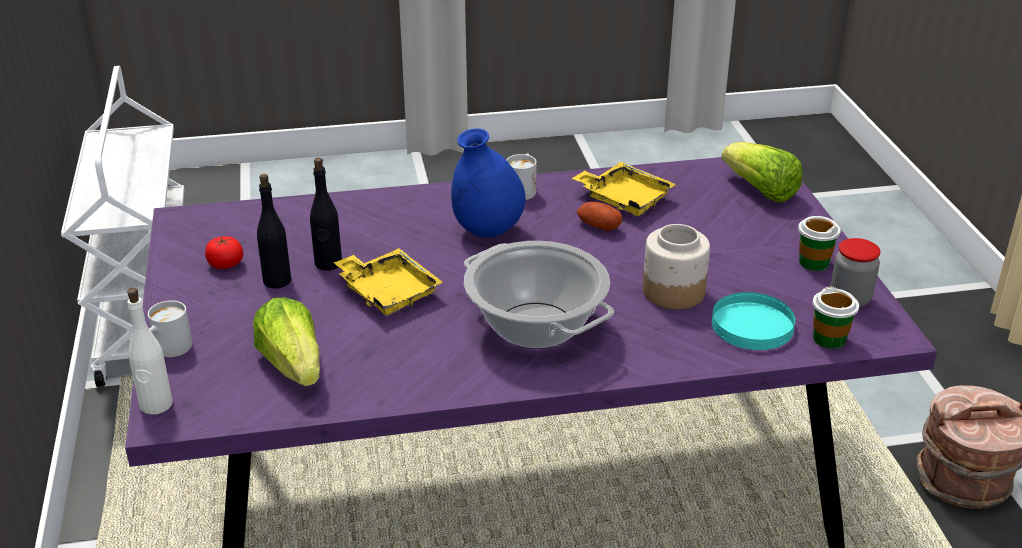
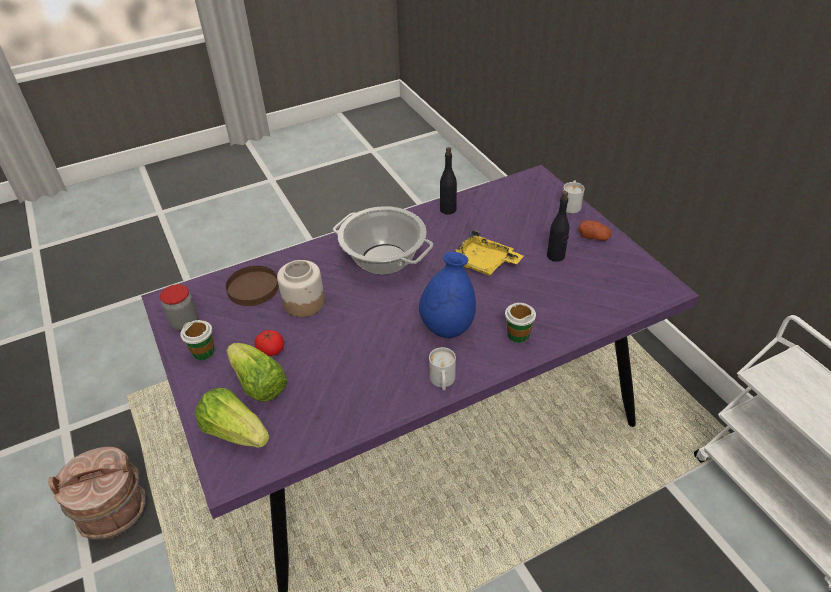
camera: 165 degrees right, 10 degrees up
(156, 405) = (547, 181): white bottle -> none
(225, 264) = (598, 260): tomato -> tomato (271, 350)
(293, 365) = (501, 210): lettuce -> lettuce (258, 384)
(328, 263) = (536, 275): black bottle -> black bottle (448, 209)
(598, 226) = (367, 353): potato -> potato (593, 237)
(624, 199) = (354, 390): yellow tray -> none
(751, 325) = (253, 288): turquoise plate -> brown plate
(829, 339) = (206, 288): cup -> cup (518, 334)

